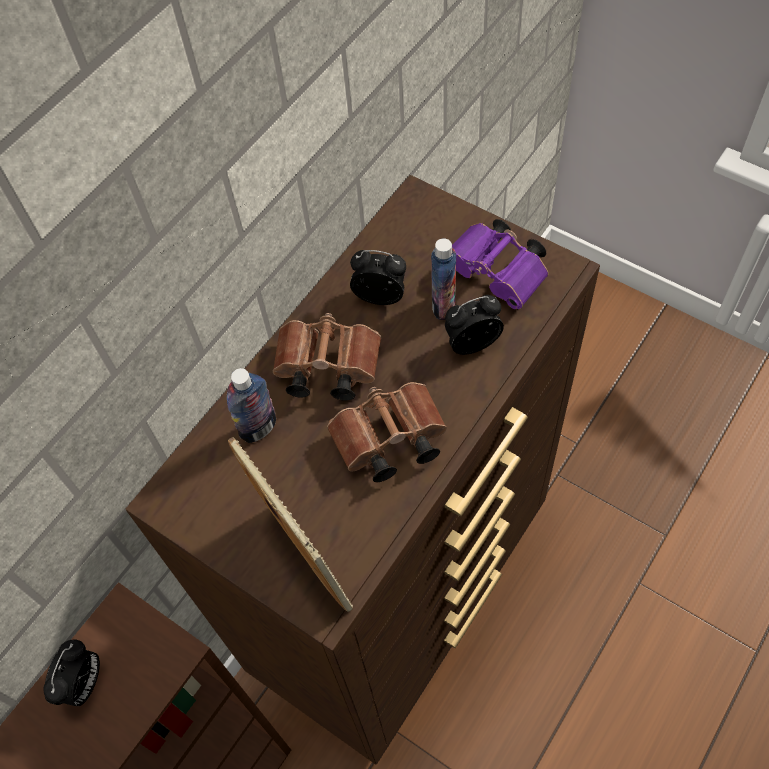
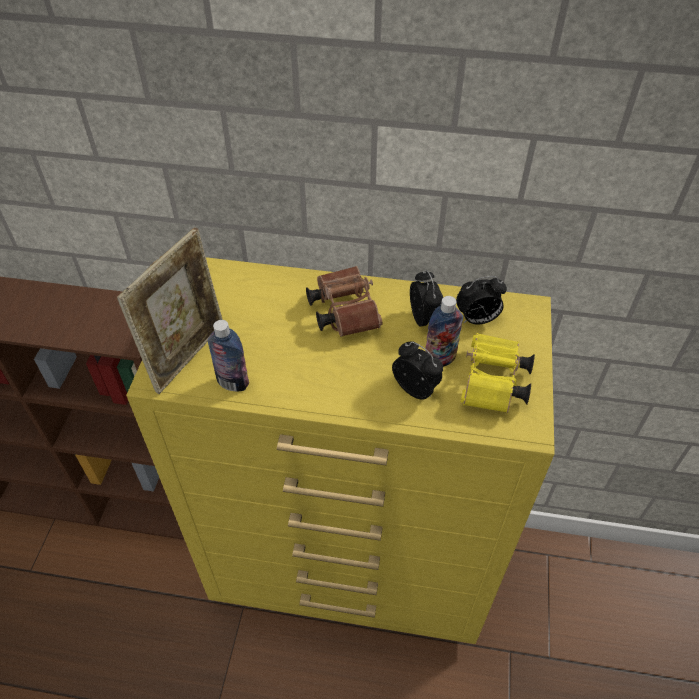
camera: 60 degrees right, 10 degrees down
(84, 684) = (96, 308): alarm clock -> alarm clock (477, 319)
(259, 428) = (277, 294): bottle -> bottle (233, 383)
(387, 442) = (300, 367): brown binoculars -> none
(405, 589) = (351, 569): brown dresser -> yellow dresser
(498, 275) = (492, 385): purple binoculars -> yellow binoculars

